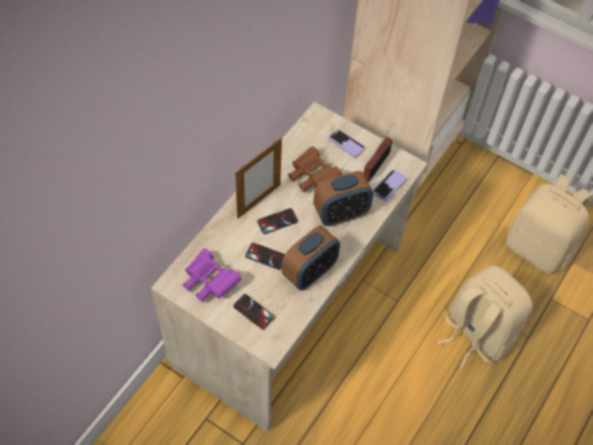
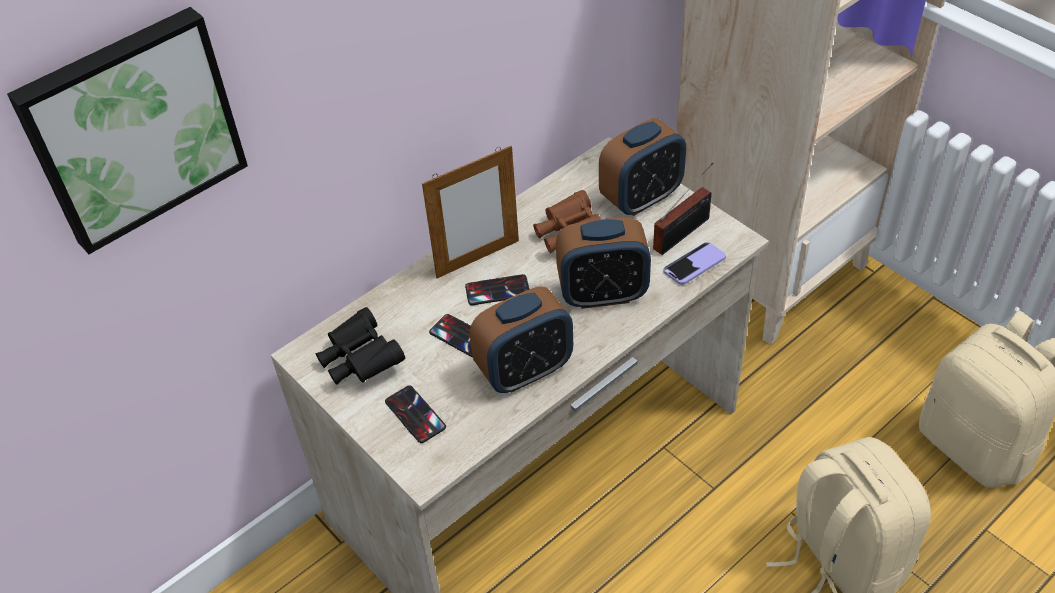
camera: 20 degrees right, 10 degrees down
(95, 193) = (132, 127): none -> picture
(209, 282) = (360, 360): purple binoculars -> black binoculars
(346, 144) = (641, 198): phone -> alarm clock

